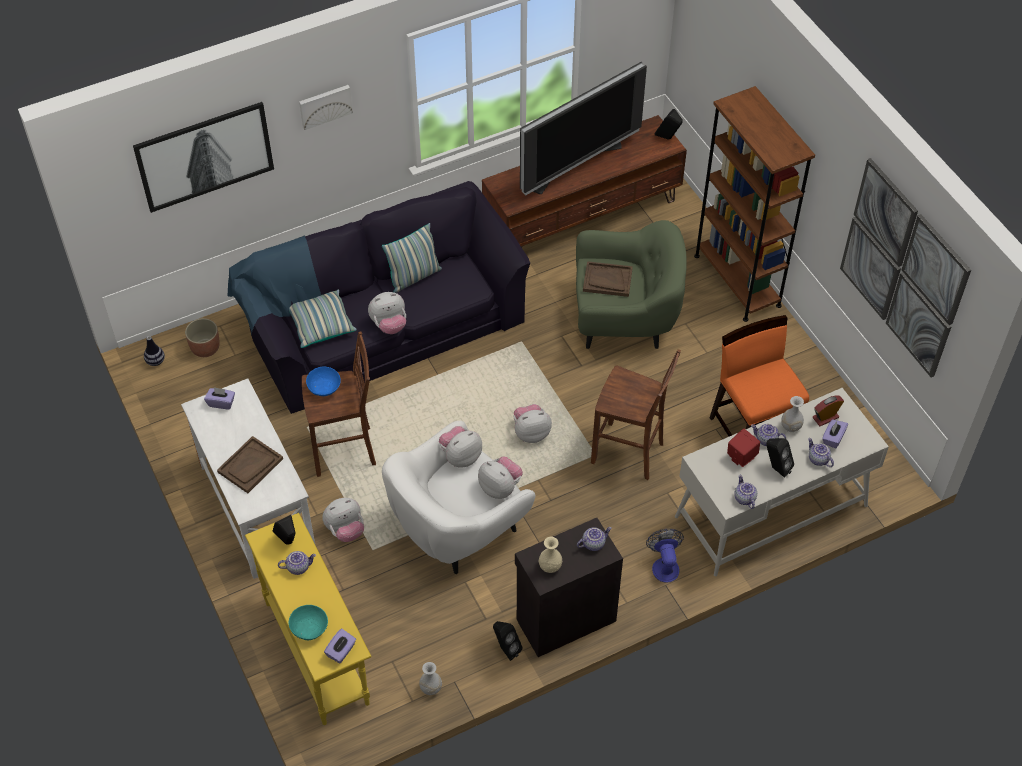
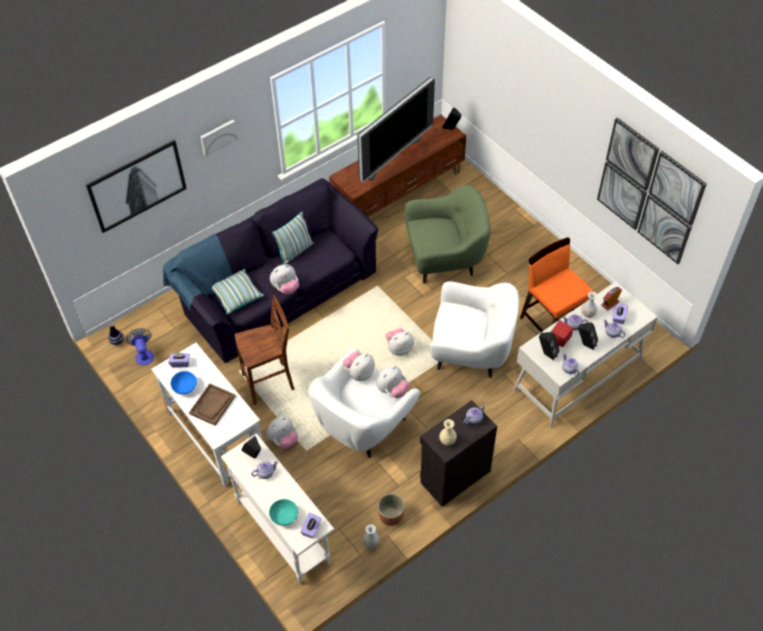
camera: 10 degrees left, 0 degrees up
(205, 348) = (152, 326): planter -> planter (391, 516)
(317, 652) = (283, 532): yellow console table -> white console table
(324, 388) = (252, 340): blue bowl -> blue bowl (185, 387)
(500, 487) = (392, 390): plush toy -> plush toy turned 105 degrees clockwise
(506, 649) = (418, 505): black speaker -> black speaker (546, 354)
(607, 280) = (432, 233): brown tray -> none
(629, 453) = (471, 351): brown stool -> white armchair
(664, 565) = (514, 425): fan -> fan (144, 354)
(737, 280) = (515, 220): brown bookcase -> none

